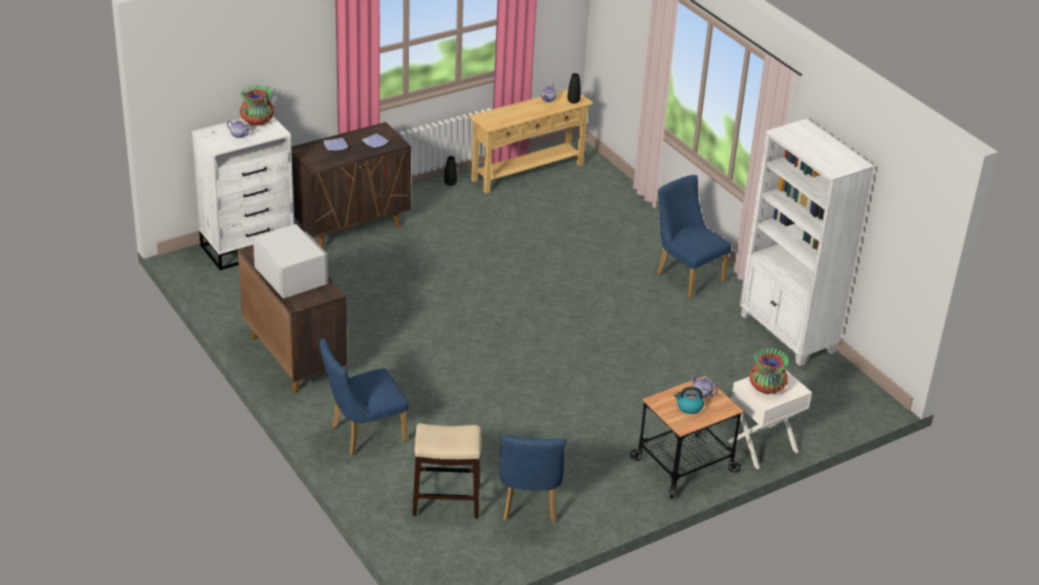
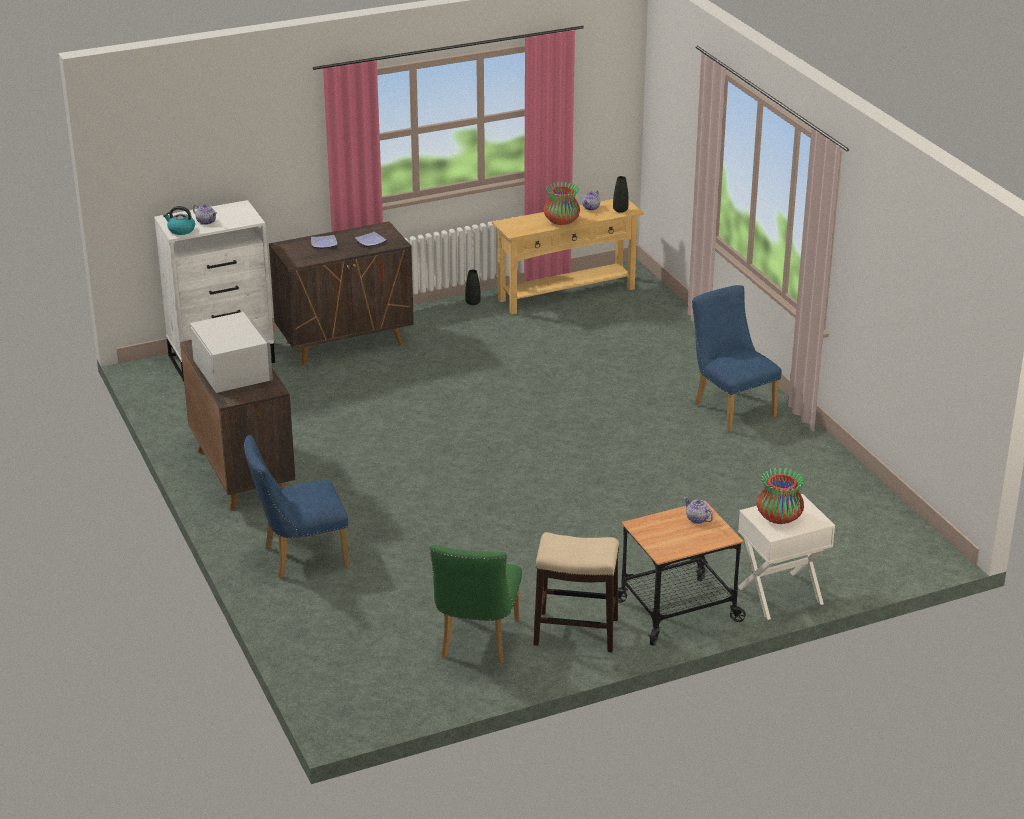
camera: 10 degrees right, 5 degrees down
(257, 121) = (230, 209): vase -> vase (561, 221)
(445, 501) = (377, 633): stool -> stool (575, 632)
(529, 505) = (476, 642): blue chair -> green chair
(689, 407) = (676, 533): kettle -> kettle (181, 230)
(787, 334) = (840, 475): white bookcase -> none

